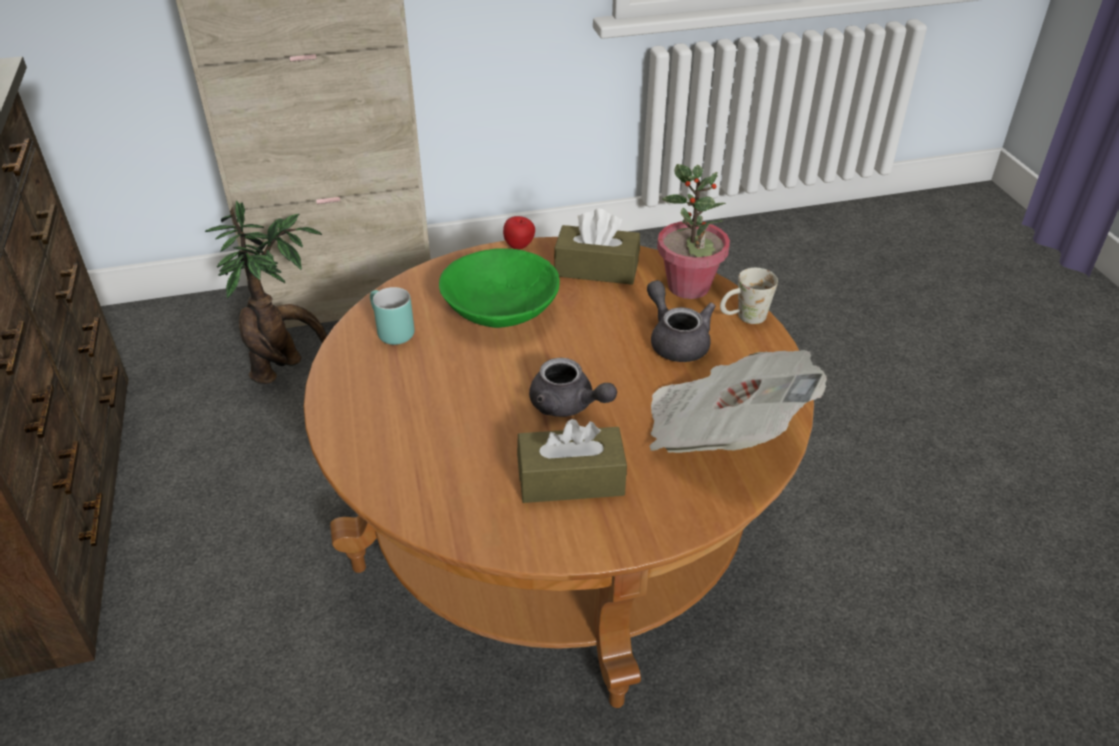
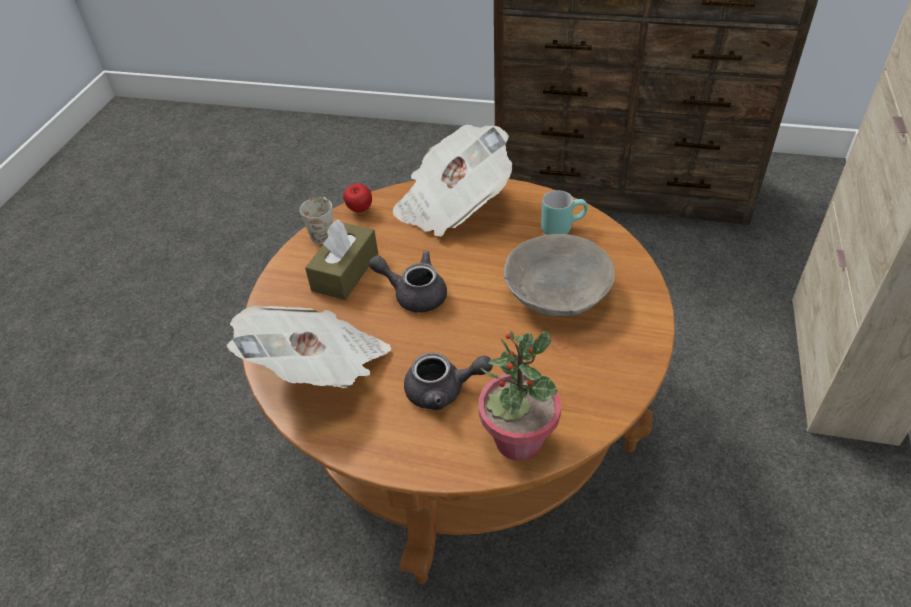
camera: 120 degrees right, 5 degrees up
(285, 366) = (737, 307): potted plant -> none
(387, 432) = (452, 205): none -> newspaper
(499, 310) = (557, 292): green bowl -> grey bowl
(519, 247) = (655, 335): apple -> apple (359, 210)
(568, 405) = (414, 294): grey teapot -> grey teapot turned 45 degrees clockwise
(596, 269) = (588, 379): brown tissue box -> none
(743, 318) = (442, 460): white mug -> white mug (324, 231)

